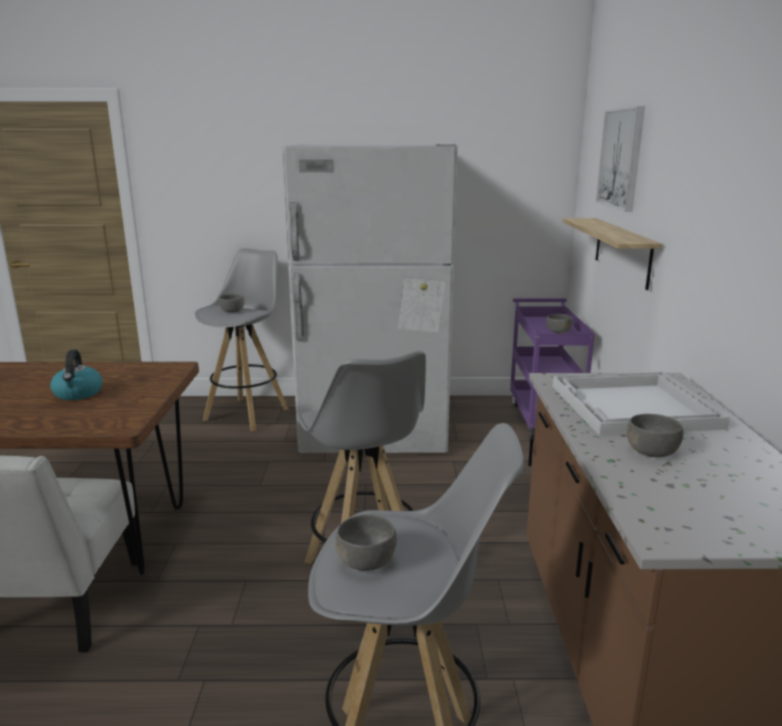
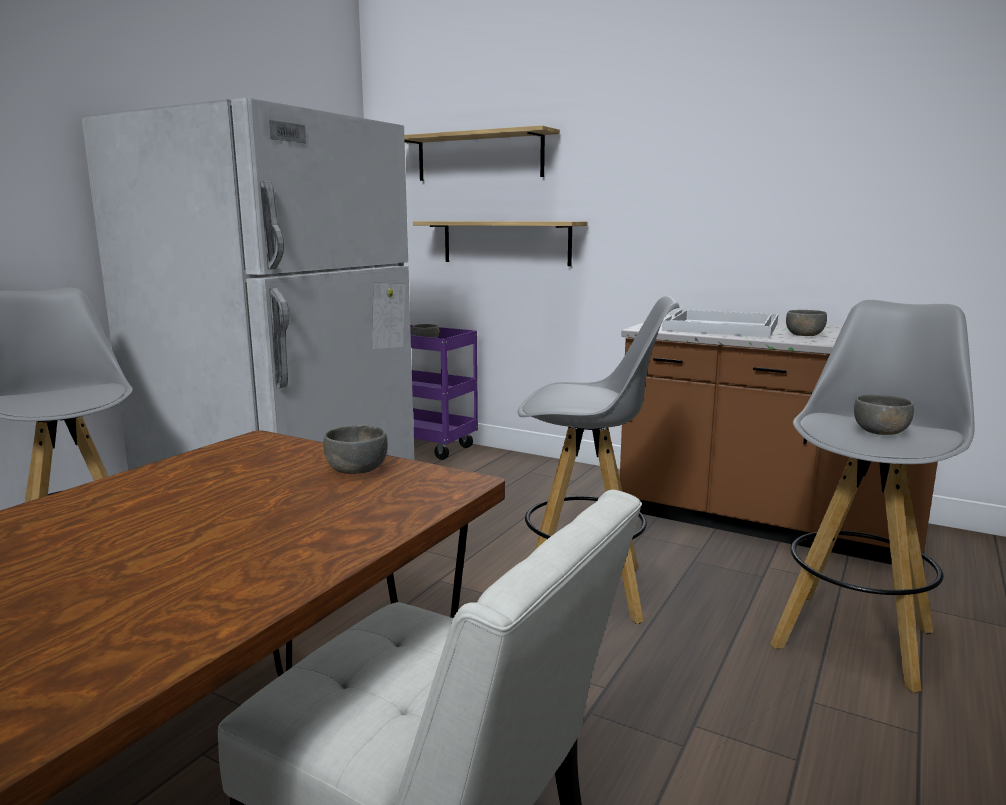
camera: 60 degrees left, 5 degrees down
(78, 393) = (254, 499): kettle -> none
(232, 311) = (54, 394): grey bowl -> grey bowl (357, 469)
(621, 158) = (479, 156): picture -> shelf

